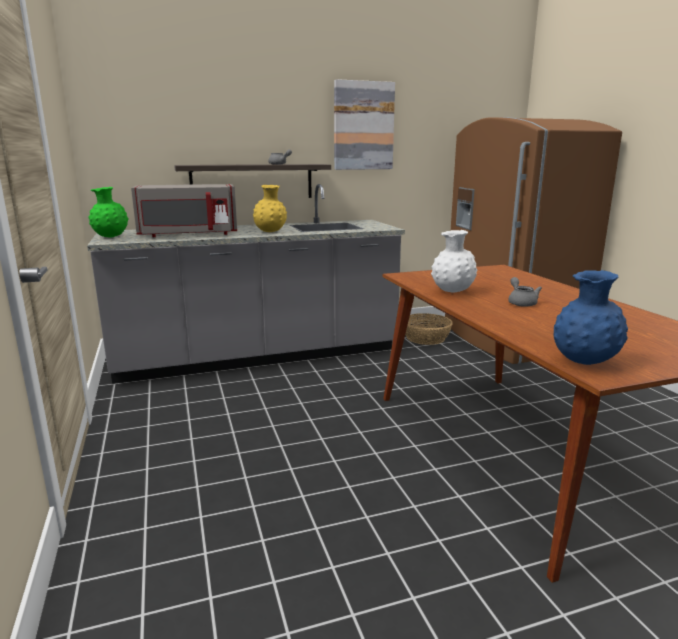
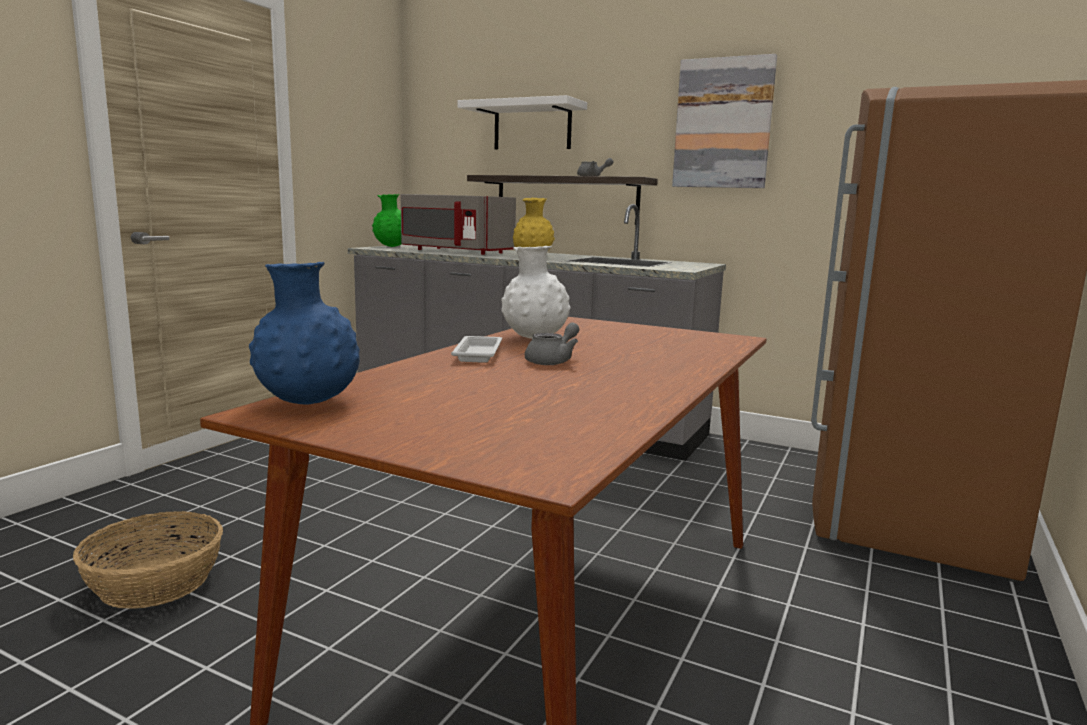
camera: 45 degrees right, 5 degrees down
(216, 122) = (532, 126): none -> white shelf
(425, 338) = (766, 465): basket -> basket (155, 581)
(482, 309) = (478, 353): none -> white tray

